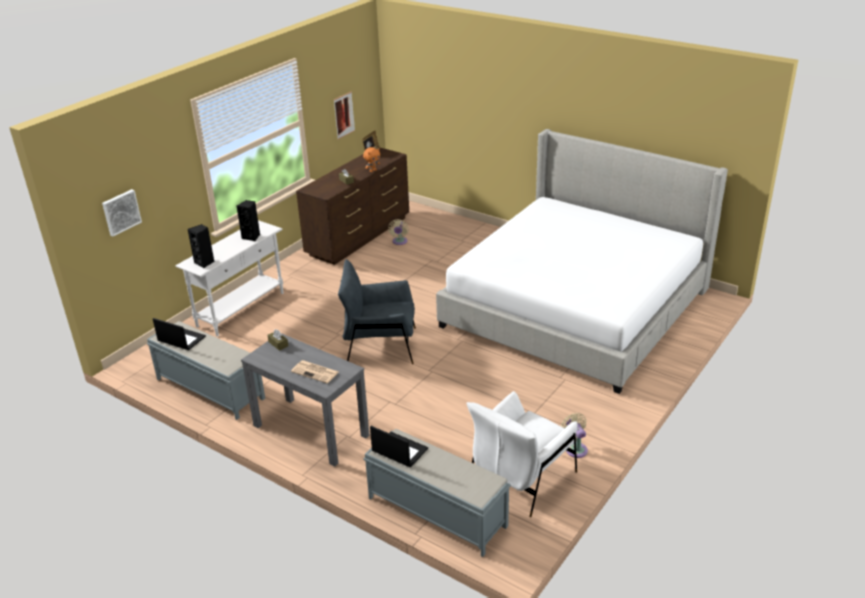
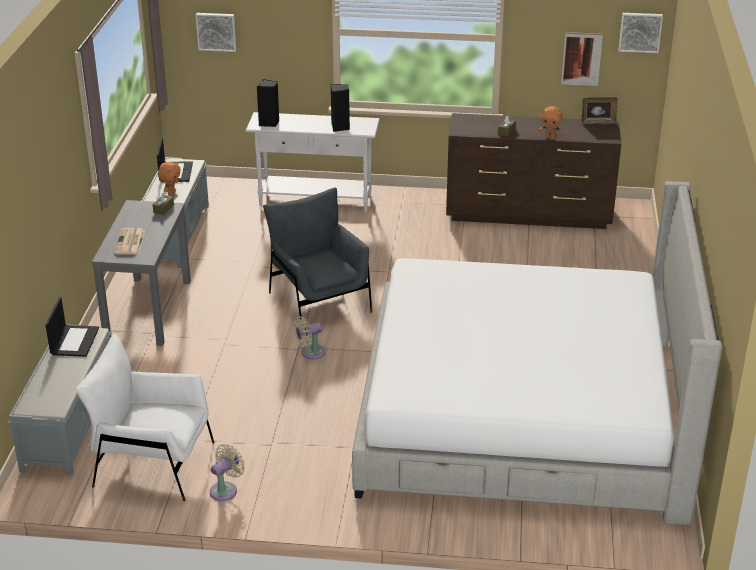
camera: 60 degrees right, 0 degrees up
(214, 349) = (171, 193): none -> orange plush toy
(367, 81) = (640, 32): none -> picture
(399, 242) = (545, 243): beige fan -> beige fan (310, 353)

